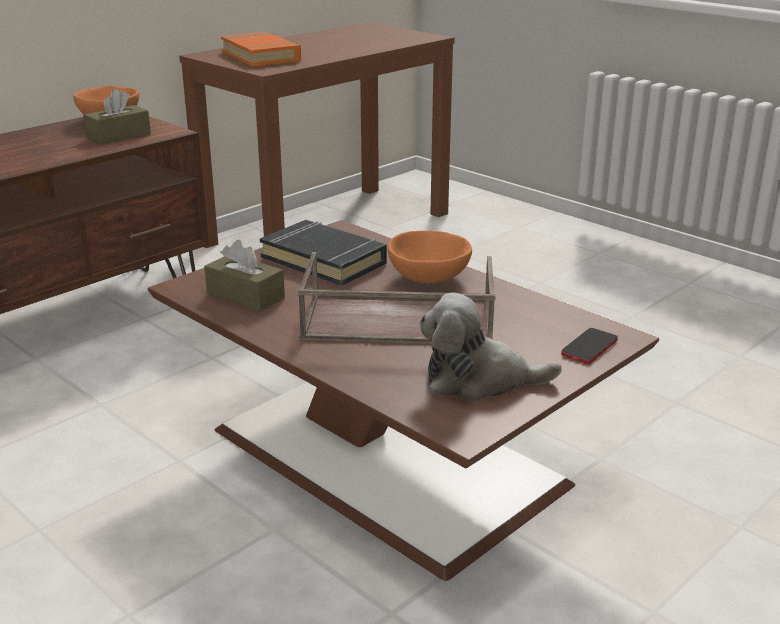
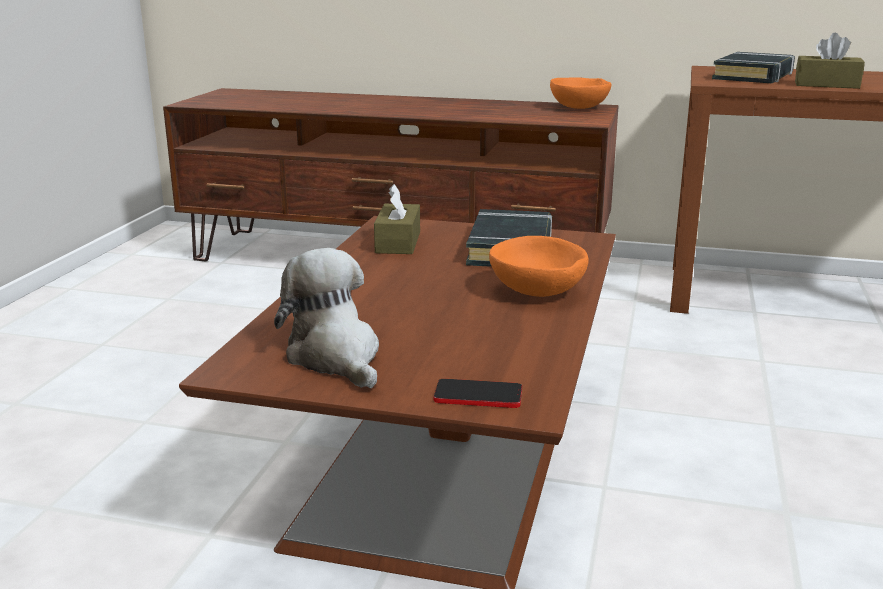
camera: 60 degrees right, 5 degrees down
(119, 136) = (549, 116): brown tissue box -> brown tissue box (826, 85)
(261, 56) = (754, 76): orange book -> black book
(396, 321) = (421, 299): brown tray -> none

